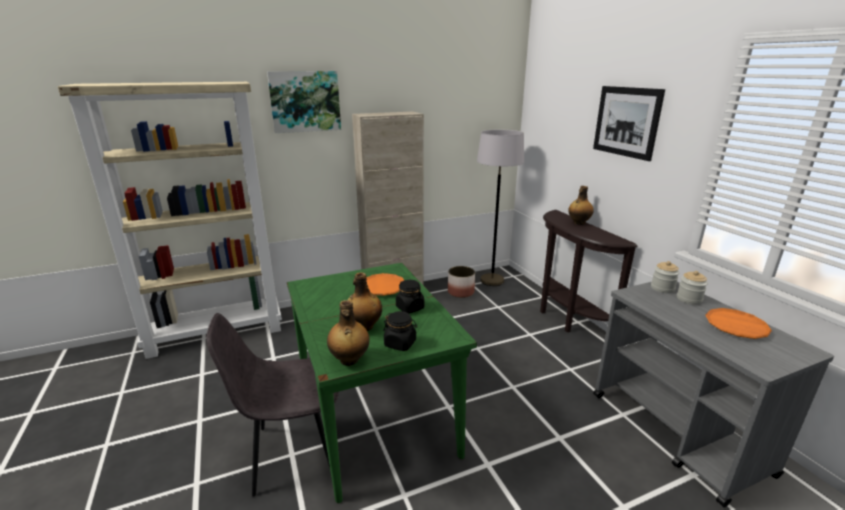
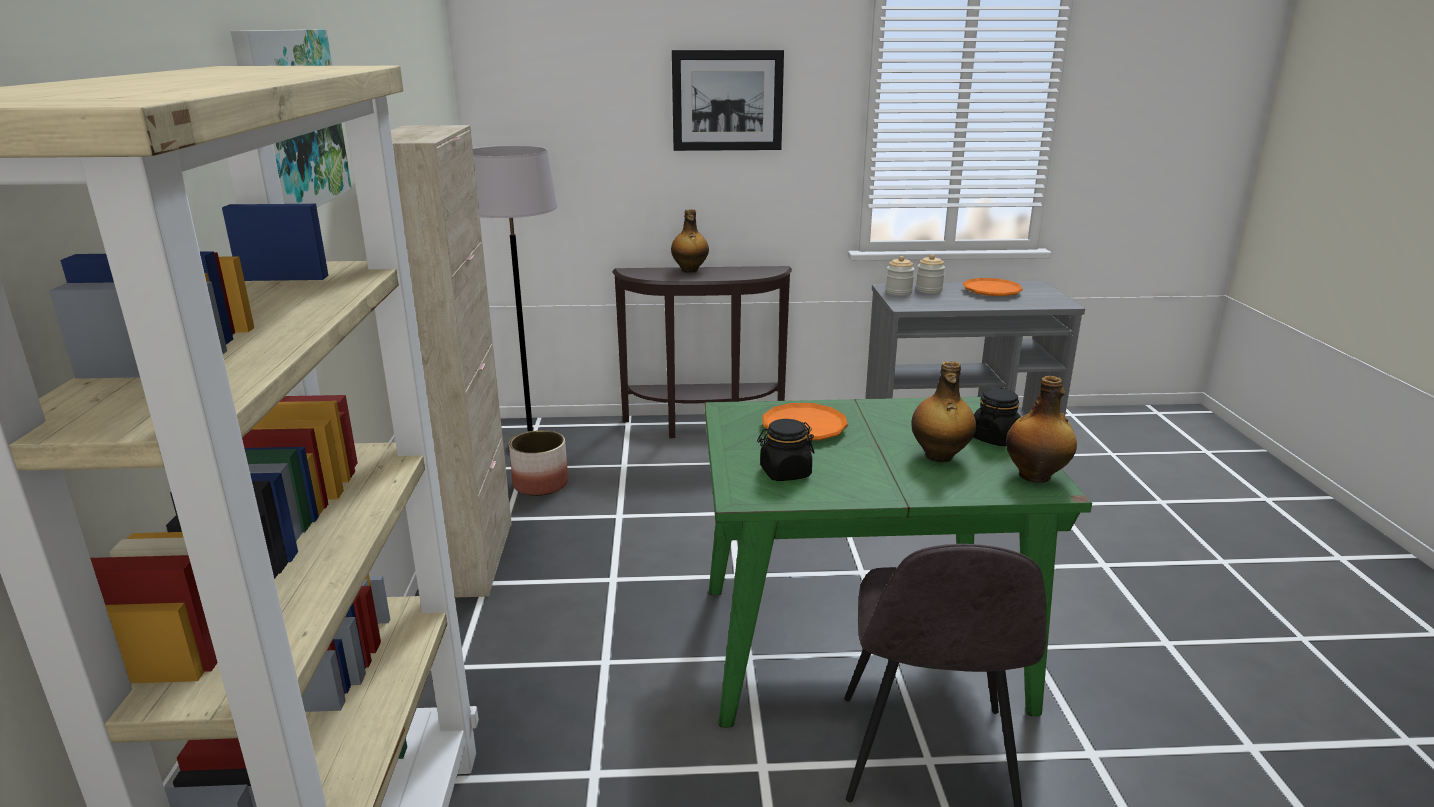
camera: 70 degrees left, 0 degrees up
(409, 308) = (888, 418): black jar -> black jar (785, 473)

